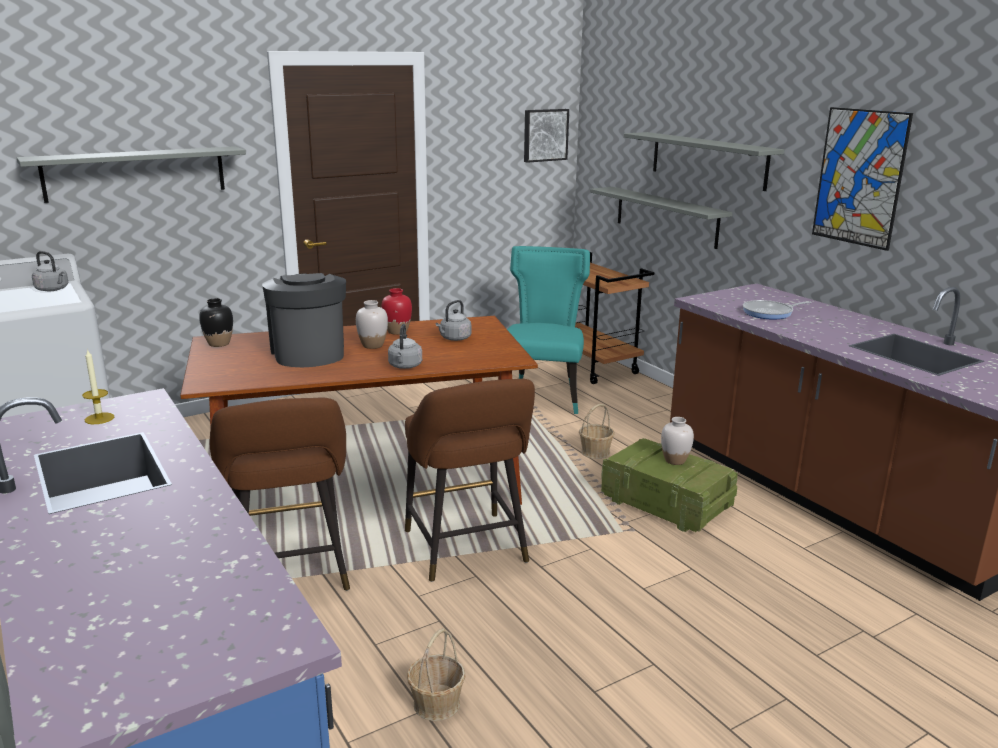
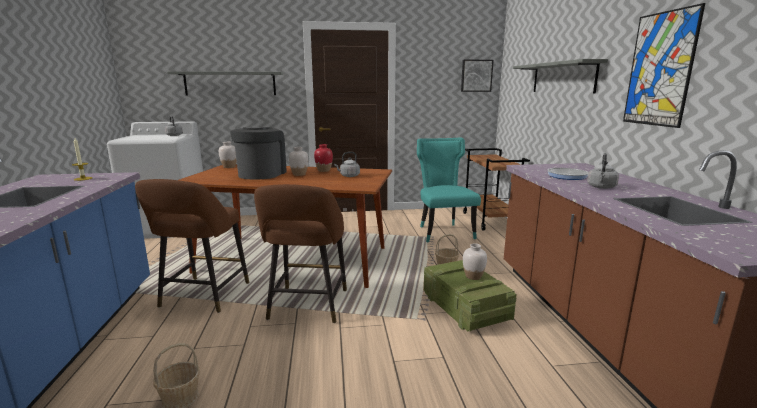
camera: 25 degrees right, 5 degrees down
(219, 343) = (229, 167): black vase -> white vase
(405, 366) = (297, 184): grey kettle -> grey kettle (601, 187)
(542, 396) = (443, 232): turquoise chair -> turquoise chair turned 45 degrees counterclockwise
(666, 216) = (538, 121): grey shelf -> none

